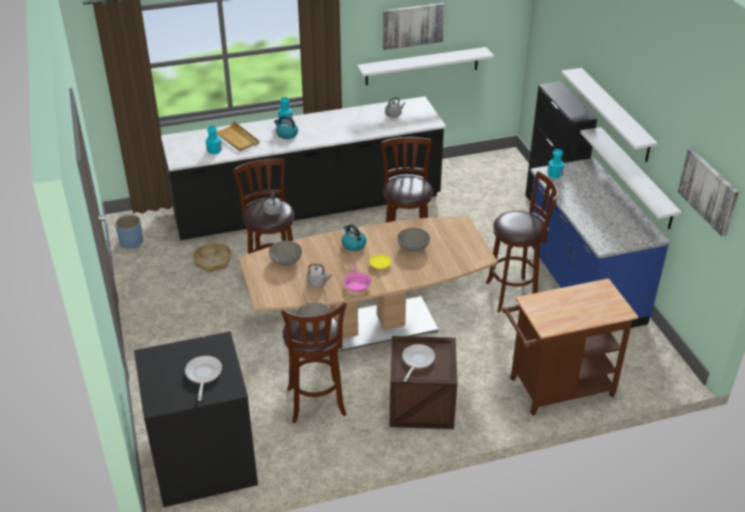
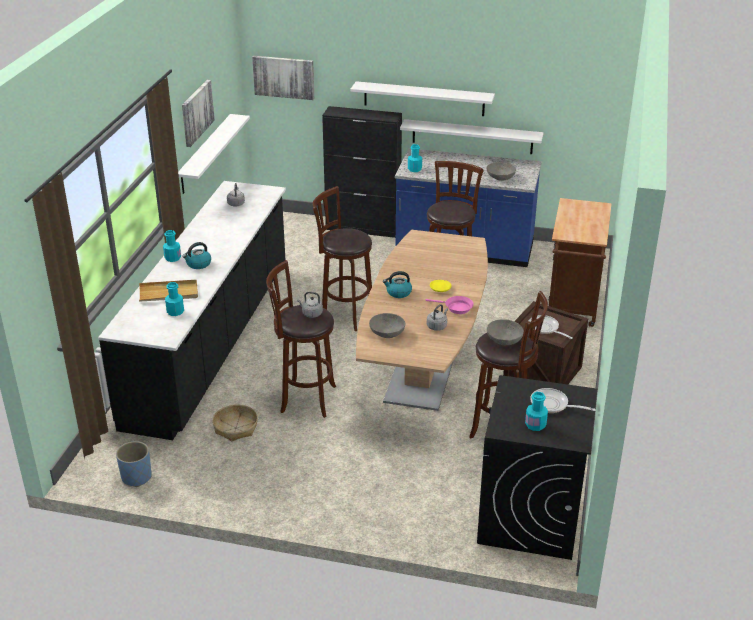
camera: 60 degrees left, 5 degrees down
(166, 373) = (535, 425): none -> turquoise bottle
(413, 246) = (429, 266): grey bowl -> grey bowl (500, 177)
(709, 191) = (573, 99): picture -> picture (284, 77)

